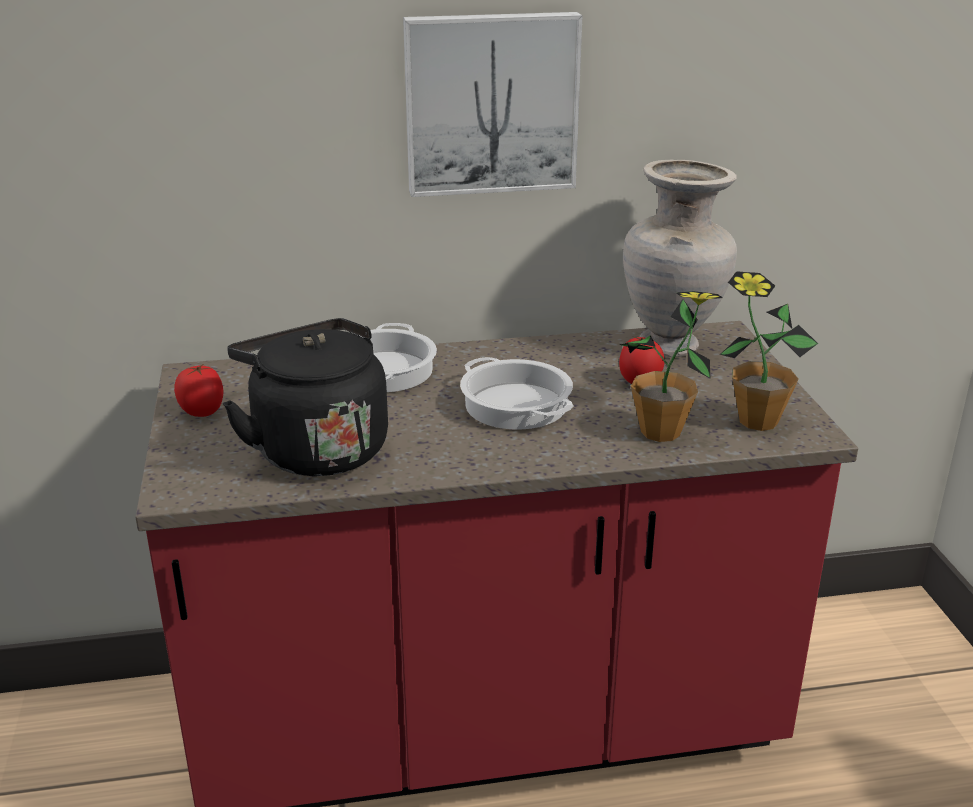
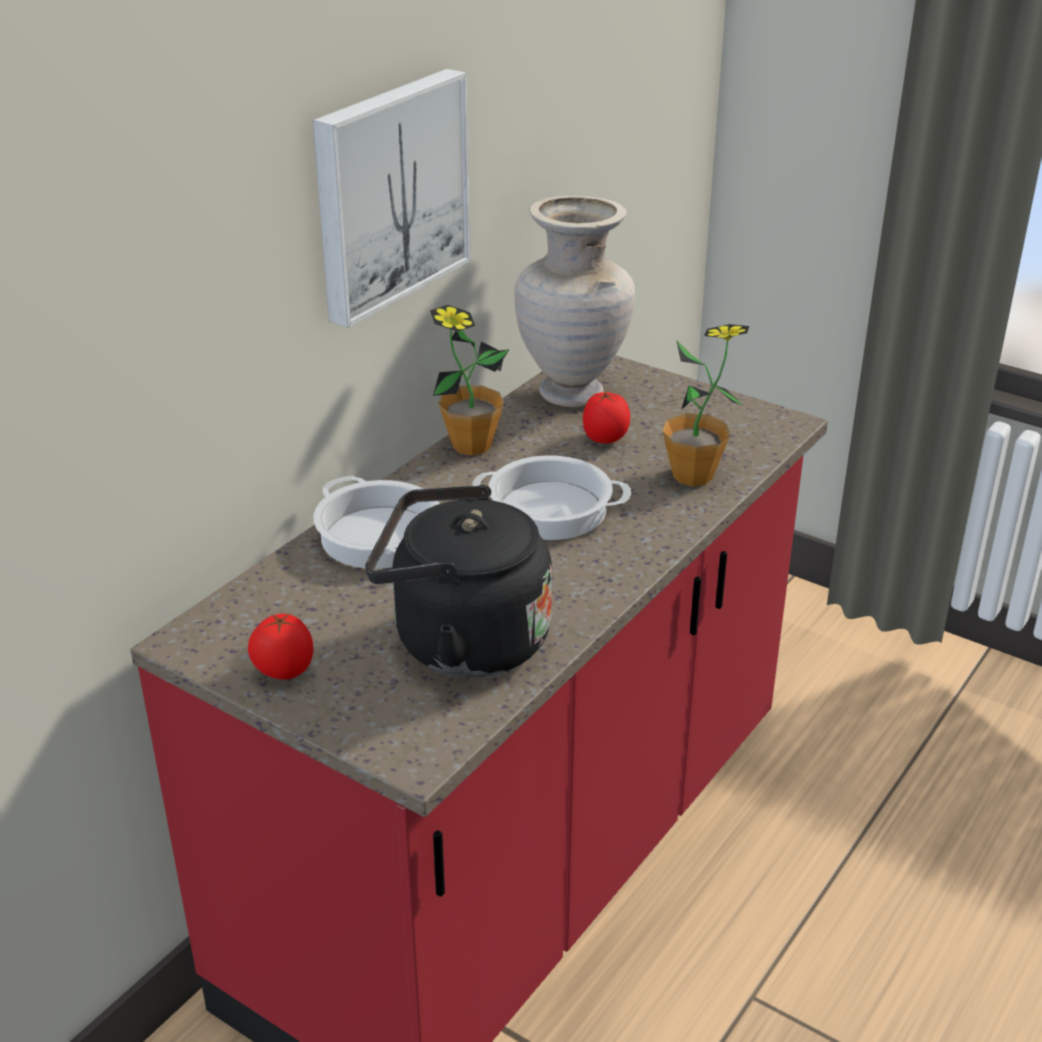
camera: 45 degrees left, 5 degrees up
(757, 421) = (738, 431): potted plant -> potted plant (471, 446)

